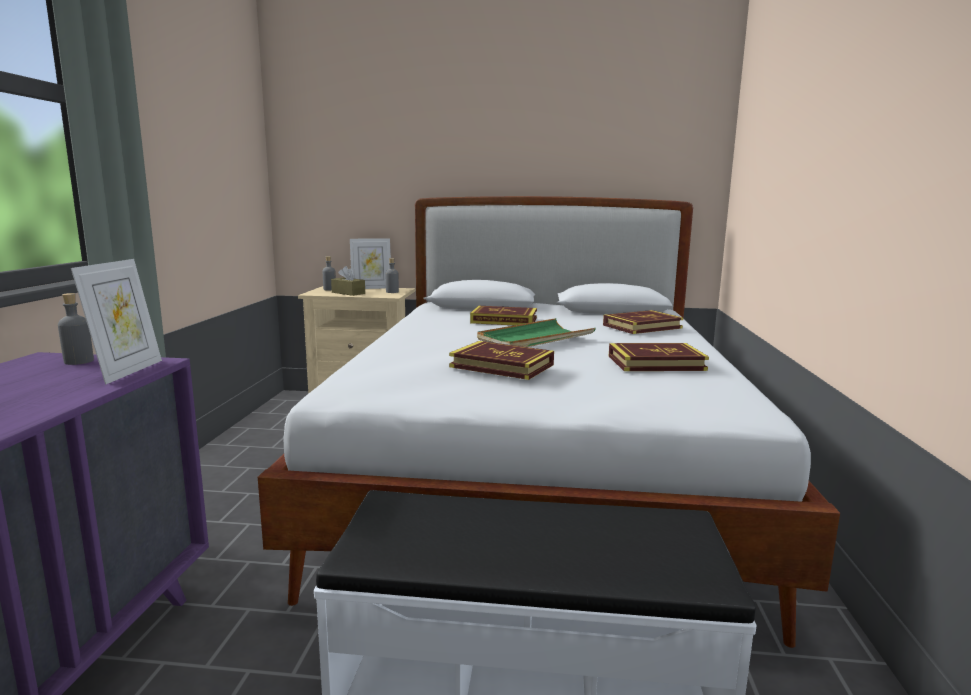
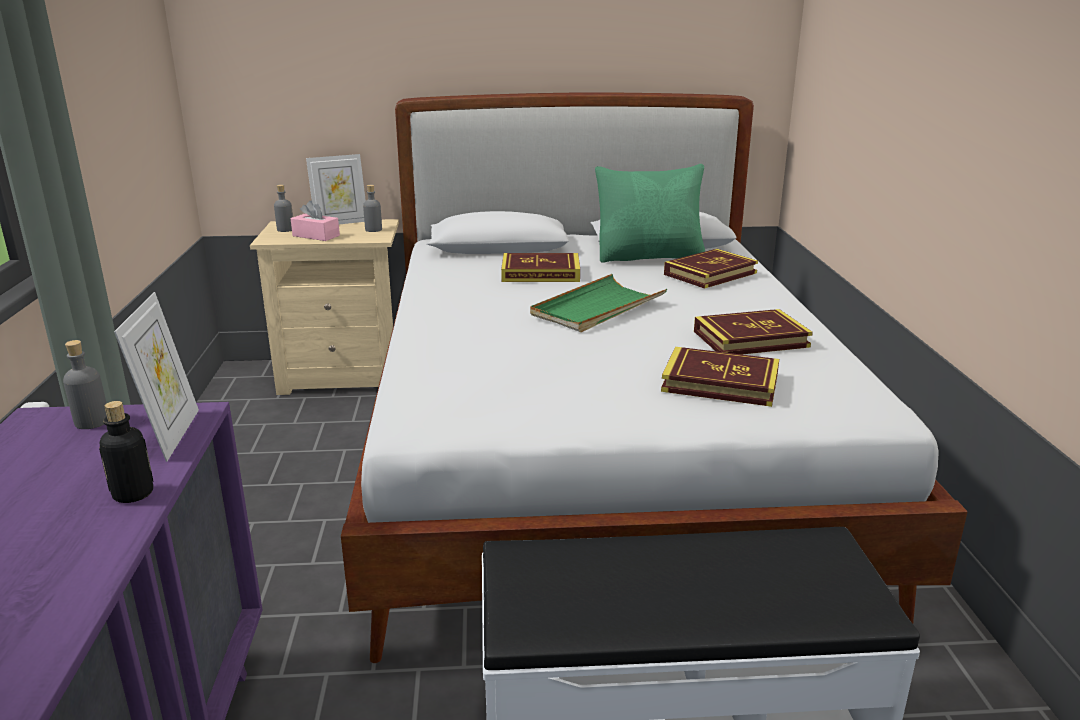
camera: 10 degrees left, 10 degrees up
(59, 399) = (133, 494): none -> bottle
(348, 293) = (316, 236): brown tissue box -> pink tissue box
(502, 366) = (584, 362): book -> book (720, 383)
(598, 317) = (650, 257): none -> green pillow

